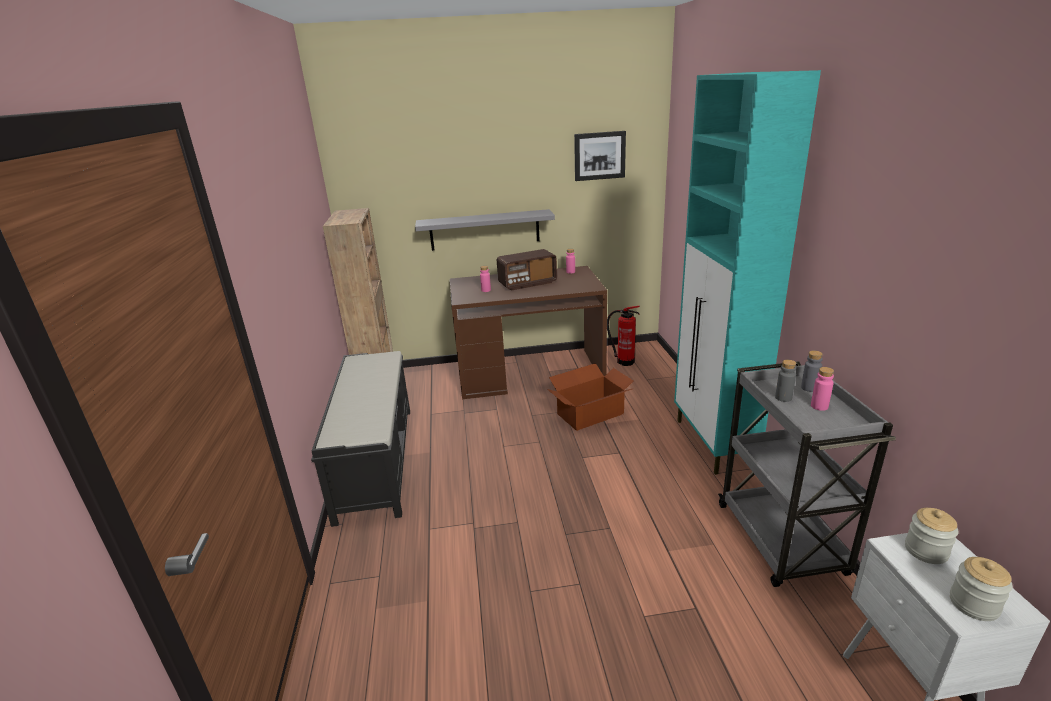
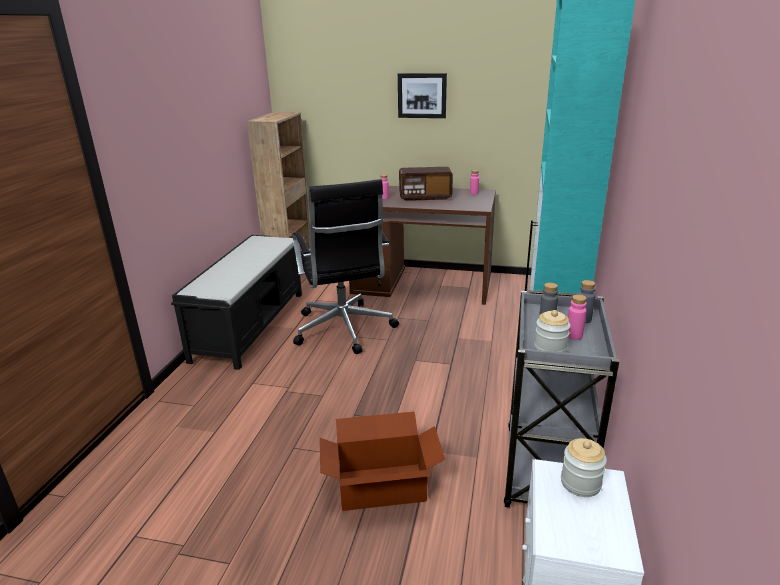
camera: 20 degrees right, 0 degrees up
(484, 230) = (400, 143): grey shelf -> none
(486, 441) = (344, 330): none -> black office chair
(589, 414) = (449, 327): cardboard box -> cardboard box (381, 485)
(599, 155) = (517, 80): picture -> picture (422, 95)
(624, 361) = (517, 290): fire extinguisher -> none
(973, 604) = (578, 536): jar -> jar (550, 349)

